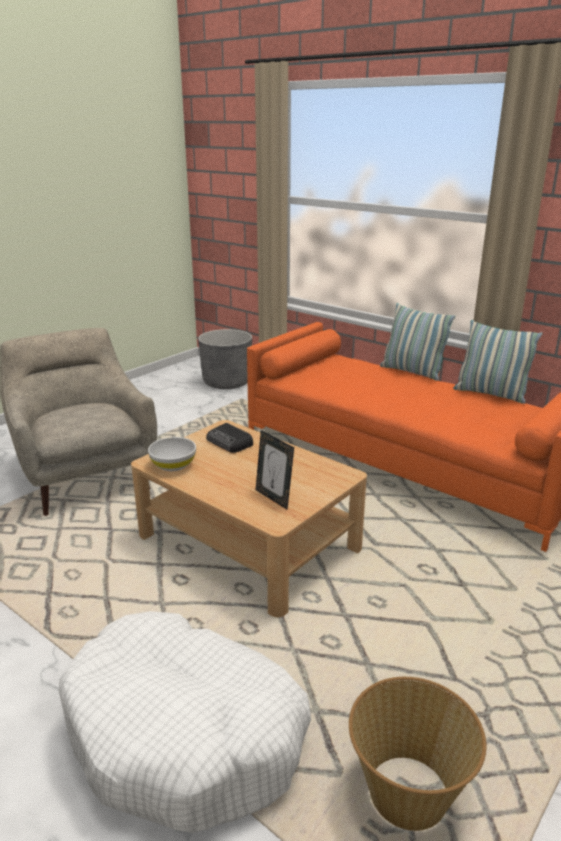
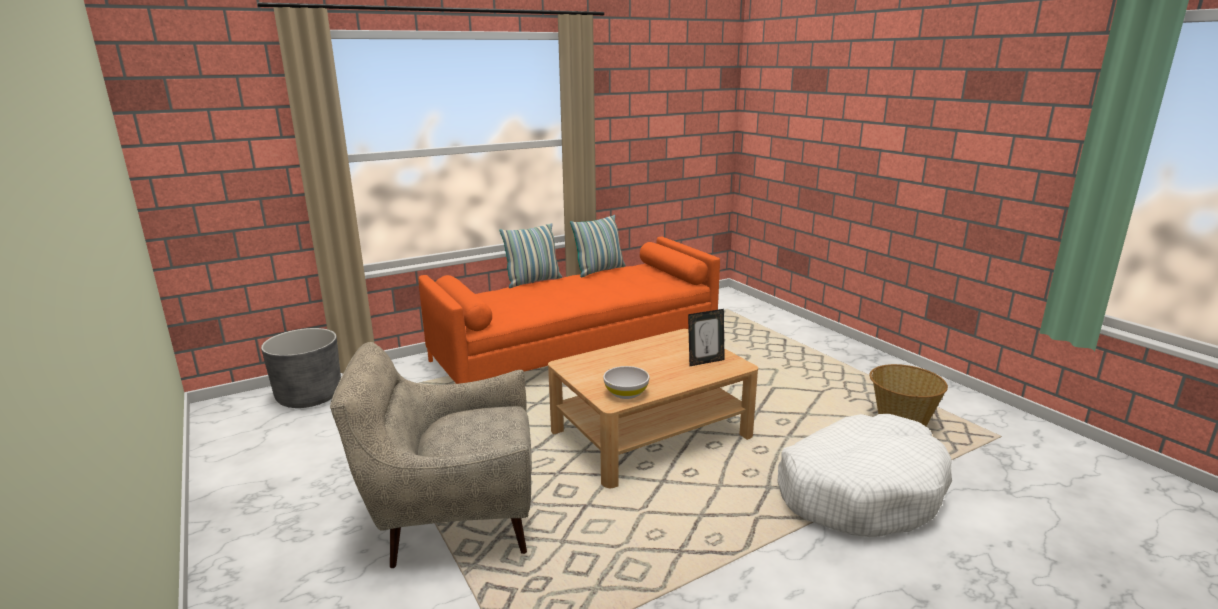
camera: 70 degrees left, 5 degrees down
(230, 442) = (599, 365): radio -> none

